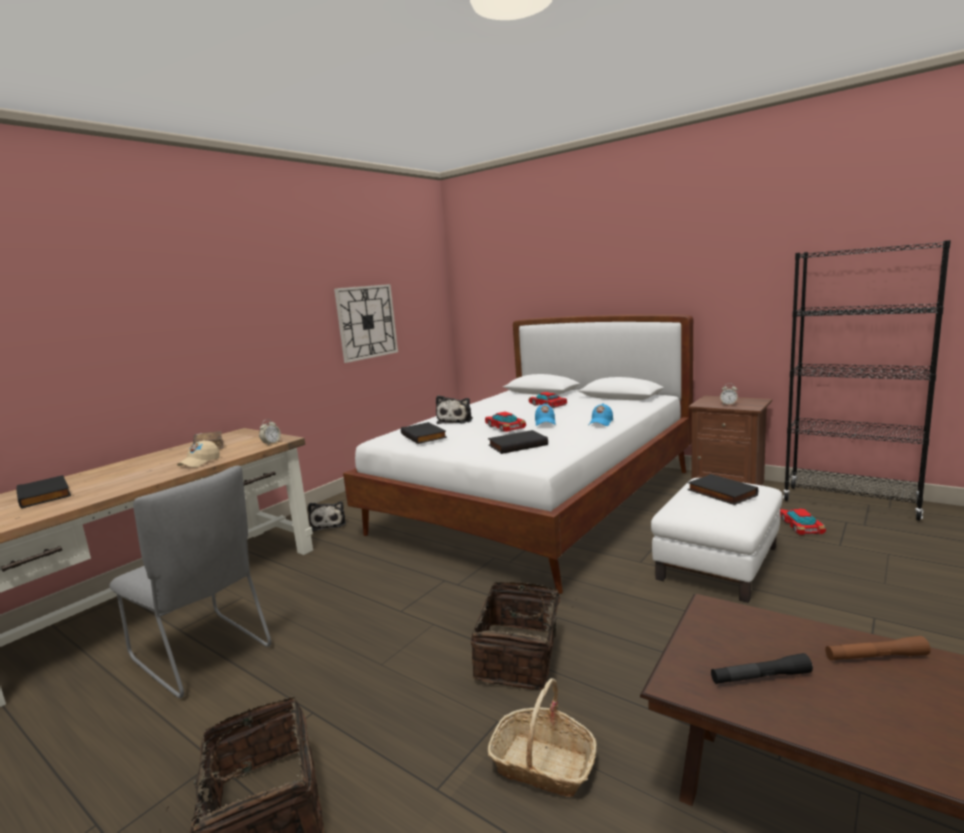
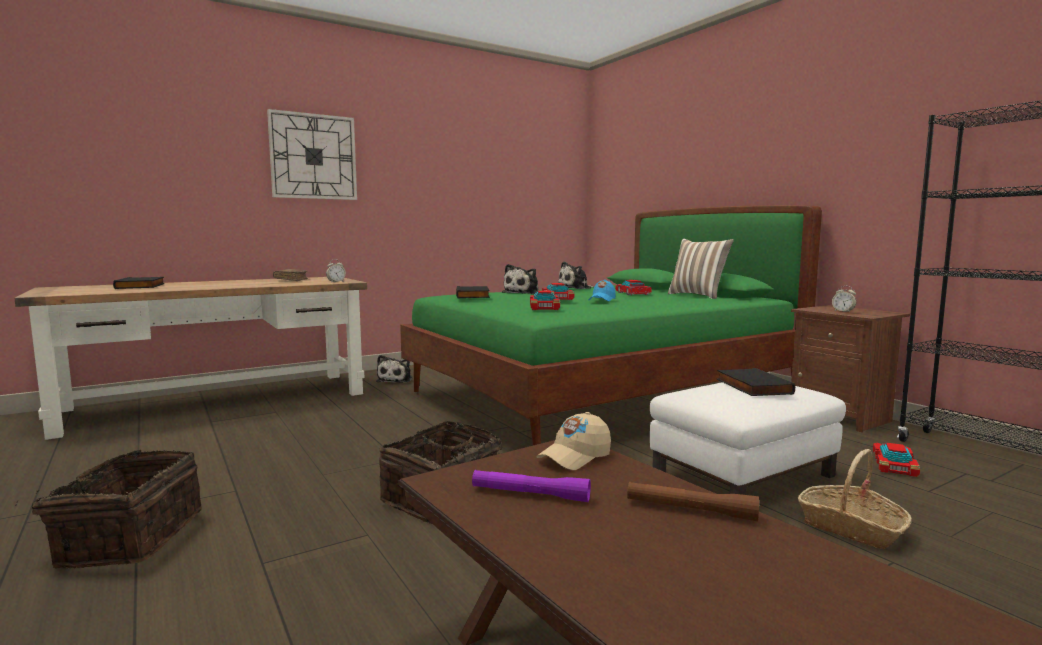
camera: 20 degrees right, 5 degrees down
(200, 462) = (265, 284): beige cap -> beige cap (575, 457)
(204, 655) = (208, 439): grey chair -> none
(367, 322) = (483, 200): wall clock -> wall clock (313, 156)
(484, 402) = (576, 288): none -> plush toy
(517, 445) = (544, 307): black book -> toy car
(538, 502) = (602, 396): white bed -> green bed
(543, 764) = (367, 574): basket -> basket (851, 528)
(601, 423) = (659, 305): blue cap -> none
(605, 401) = (698, 296): none -> pillow
(760, 677) = (530, 494): black flashlight -> purple flashlight

